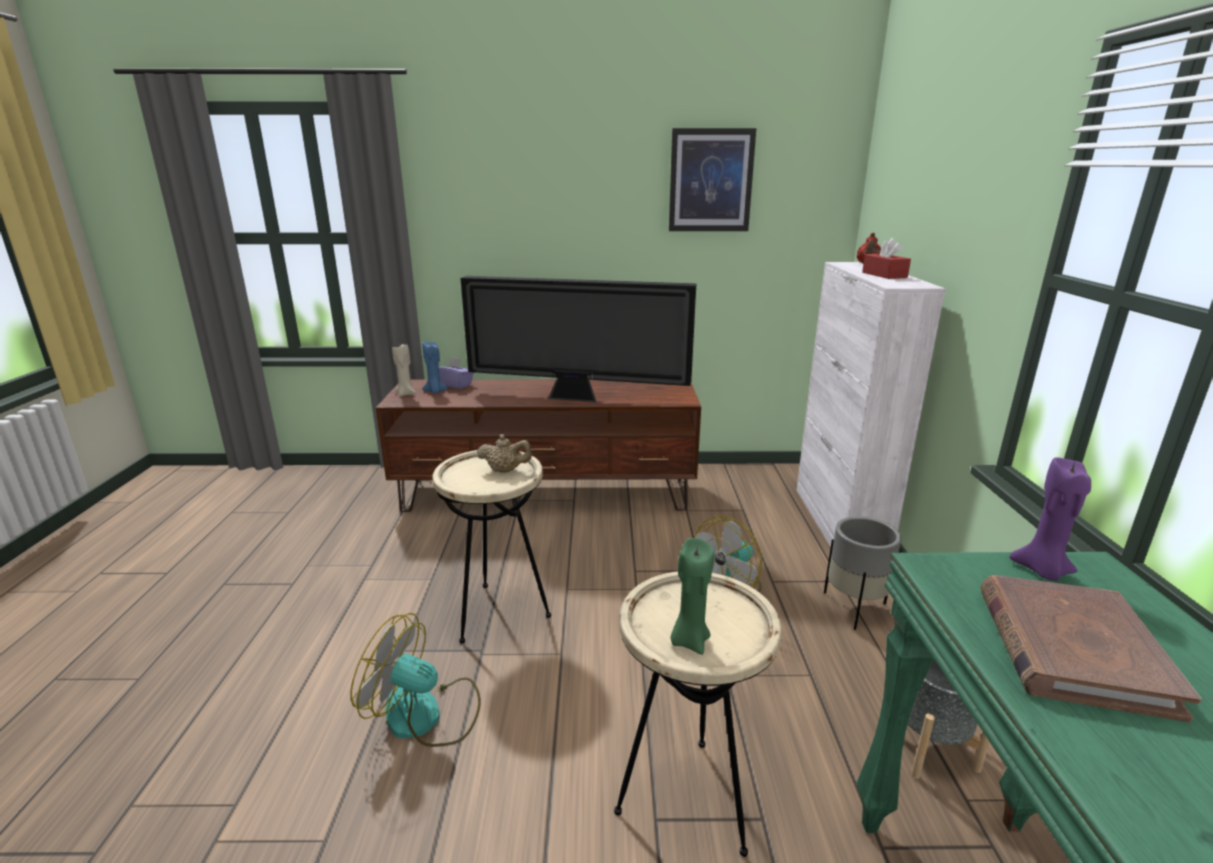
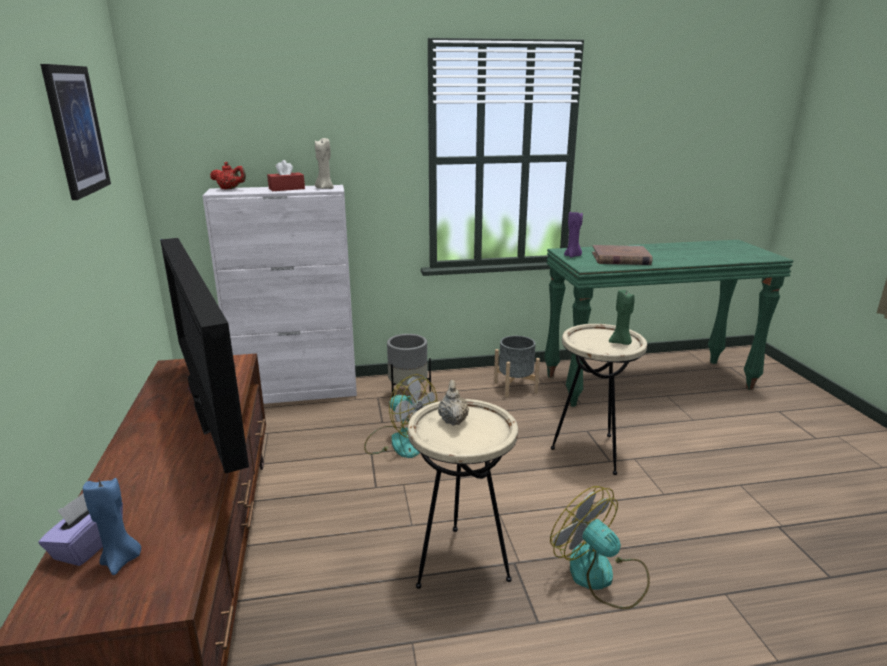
camera: 100 degrees left, 0 degrees up
(406, 394) = (118, 599): beige candle -> beige candle (324, 188)
(426, 716) = (601, 576): fan -> fan turned 135 degrees clockwise
(577, 398) = (209, 419): television -> television turned 150 degrees clockwise

